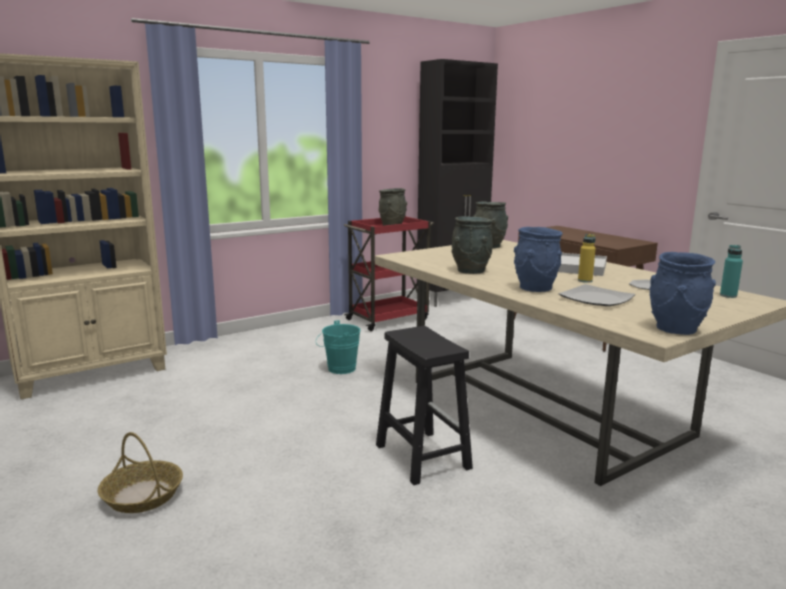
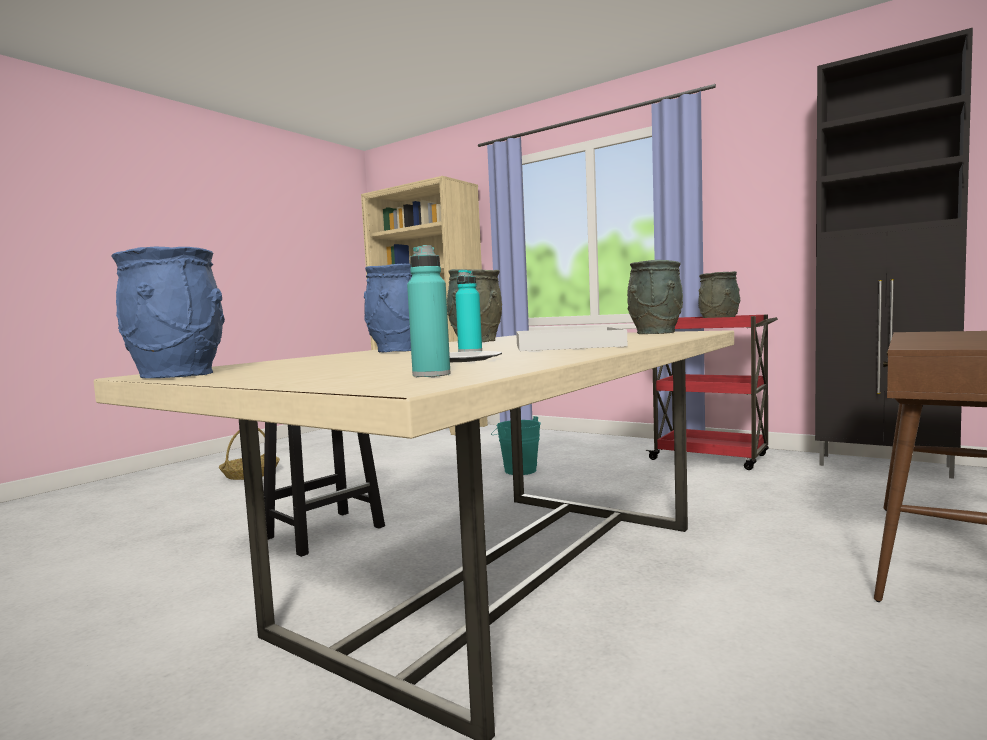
camera: 70 degrees right, 10 degrees down
(585, 281) = (470, 351): yellow bottle -> turquoise bottle
(597, 299) = (353, 358): plate -> none

